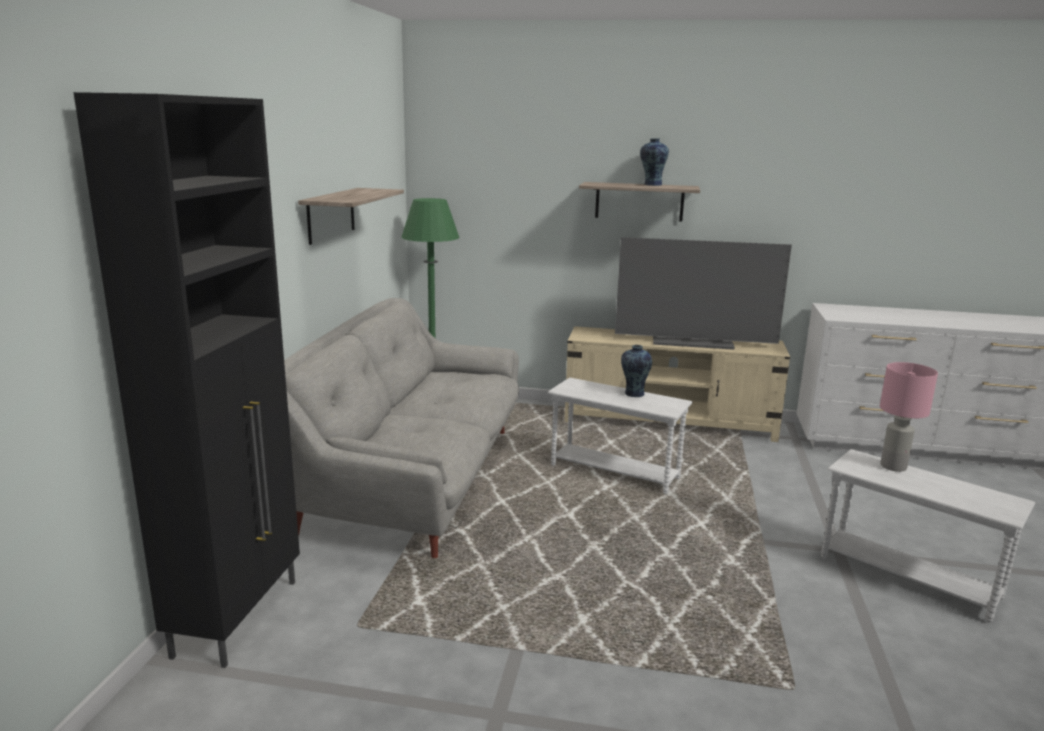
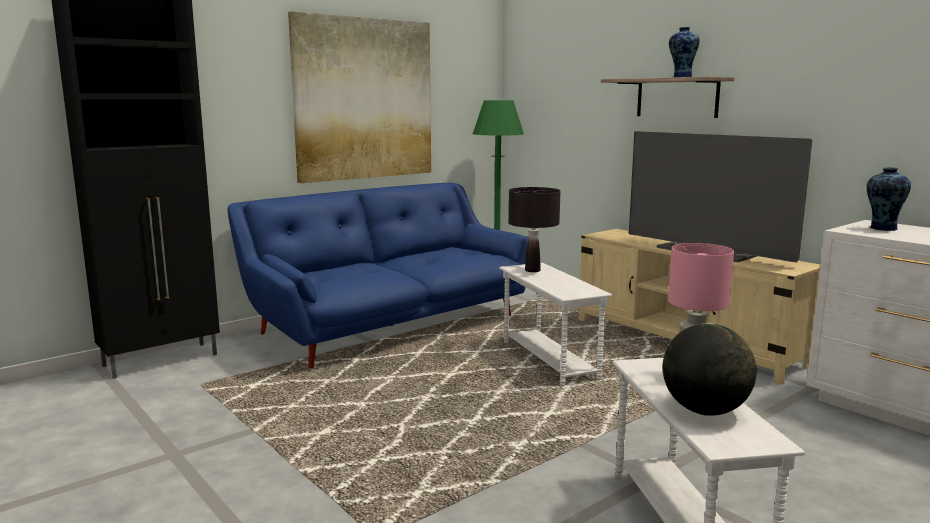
camera: 40 degrees right, 5 degrees down
(331, 215) = (364, 99): shelf -> picture
(415, 478) = (390, 325): grey sofa -> blue sofa
(584, 389) = (532, 270): none -> black table lamp
(634, 394) = (568, 280): vase -> vase (882, 228)
(951, 491) = (705, 411): none -> globe

